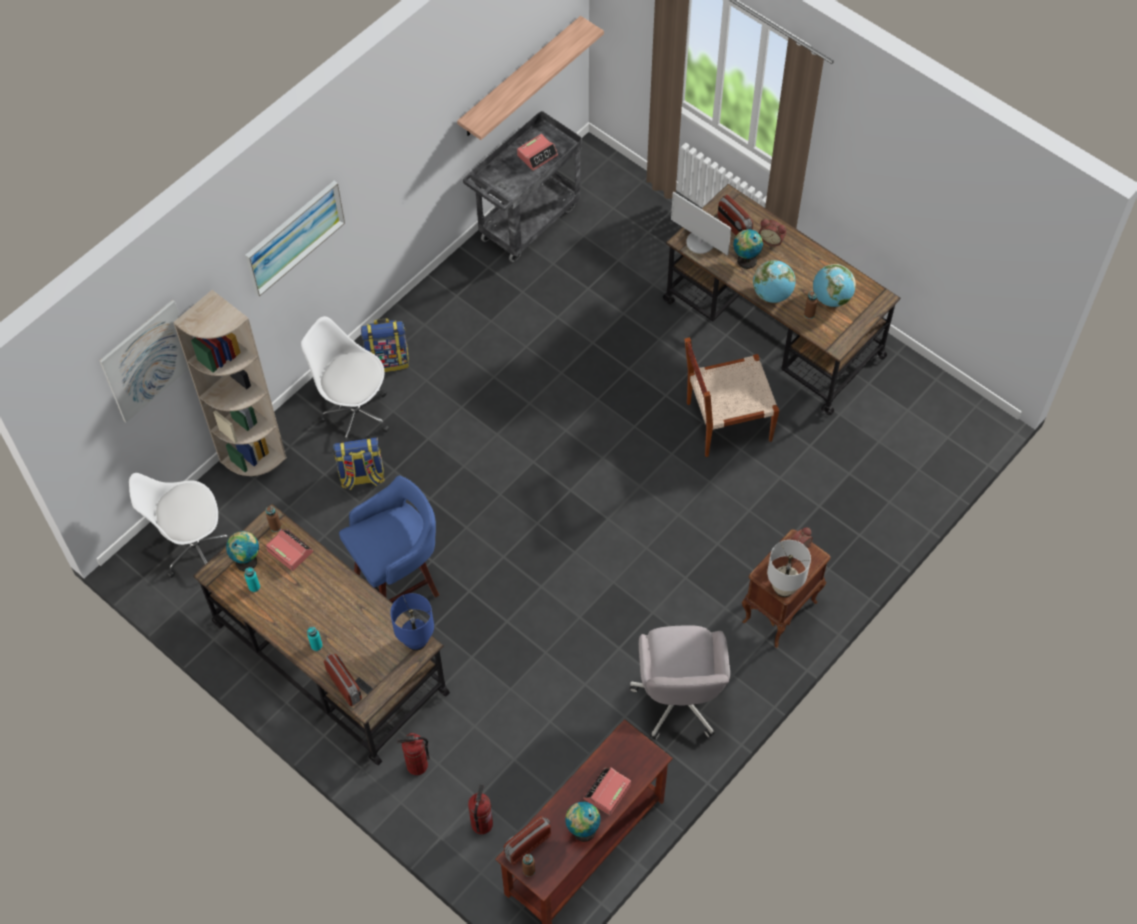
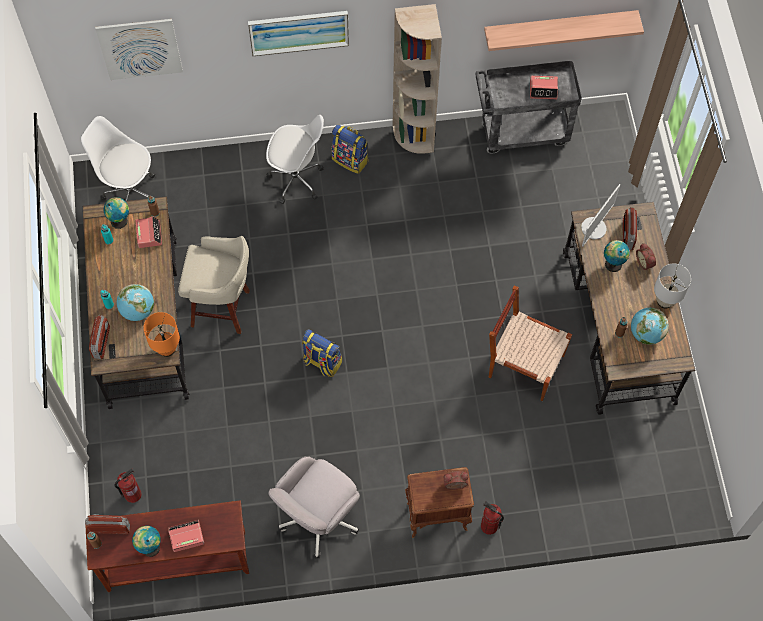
camera: 40 degrees right, 5 degrees up
(254, 461) = (213, 164): beige bookcase -> beige bookcase (414, 140)
(354, 415) = (297, 180): white office chair -> white office chair turned 120 degrees clockwise
(362, 477) = (265, 223): backpack -> backpack (321, 362)
(400, 586) = (223, 309): blue stool -> beige stool
(416, 641) = (167, 349): blue table lamp -> orange table lamp
(417, 766) = (130, 428): fire extinguisher -> fire extinguisher (488, 526)
(700, 242) = (594, 228): monitor -> monitor turned 135 degrees counterclockwise
(772, 294) = (608, 300): globe -> globe (138, 310)
(783, 588) = (421, 501): white table lamp -> white table lamp (664, 301)

